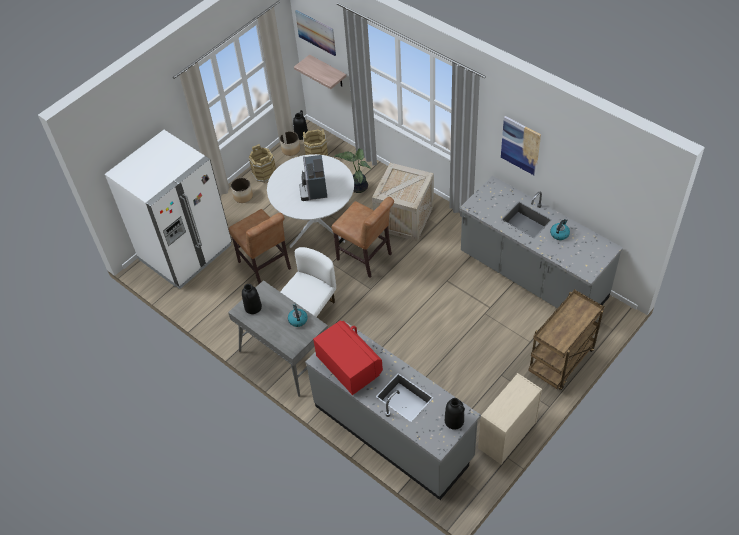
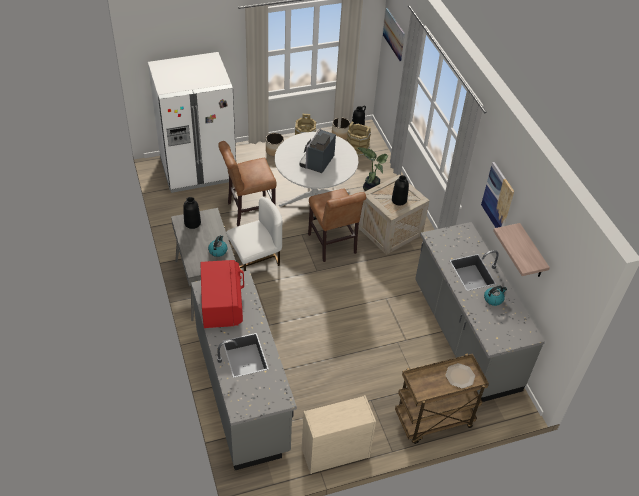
camera: 25 degrees right, 5 degrees down
(266, 267) = (248, 211): brown chair -> brown chair turned 75 degrees clockwise
(328, 71) = (393, 76): shelf -> shelf (531, 252)
(454, 421) = (270, 398): black vase -> black vase (399, 200)
(577, 313) = (460, 376): none -> plate

